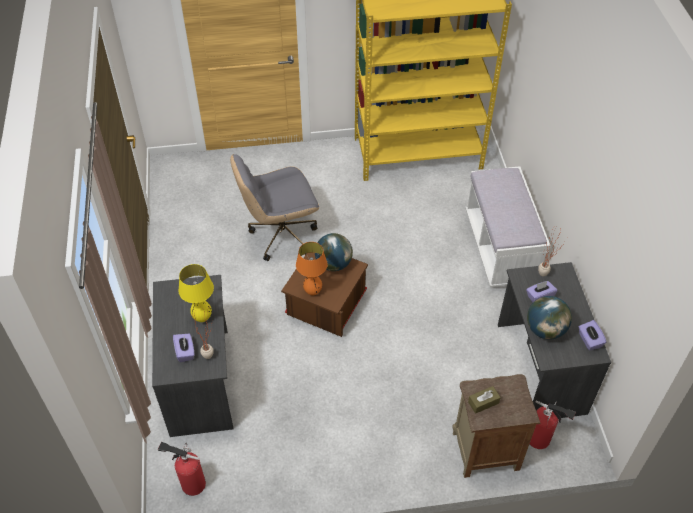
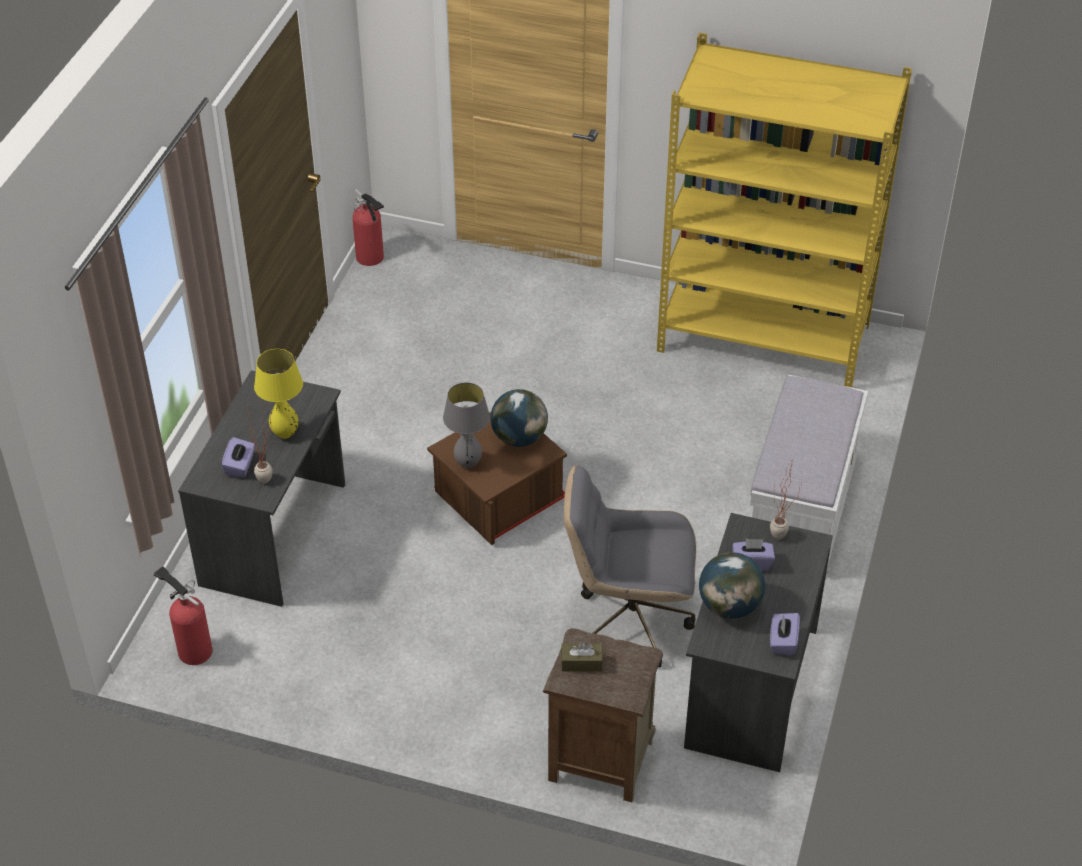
camera: 25 degrees right, 5 degrees down
(281, 237) = (489, 390): grey office chair -> grey office chair (628, 622)
(312, 292) = (468, 463): orange table lamp -> grey table lamp
(541, 440) = (688, 777): fire extinguisher -> fire extinguisher (371, 259)

